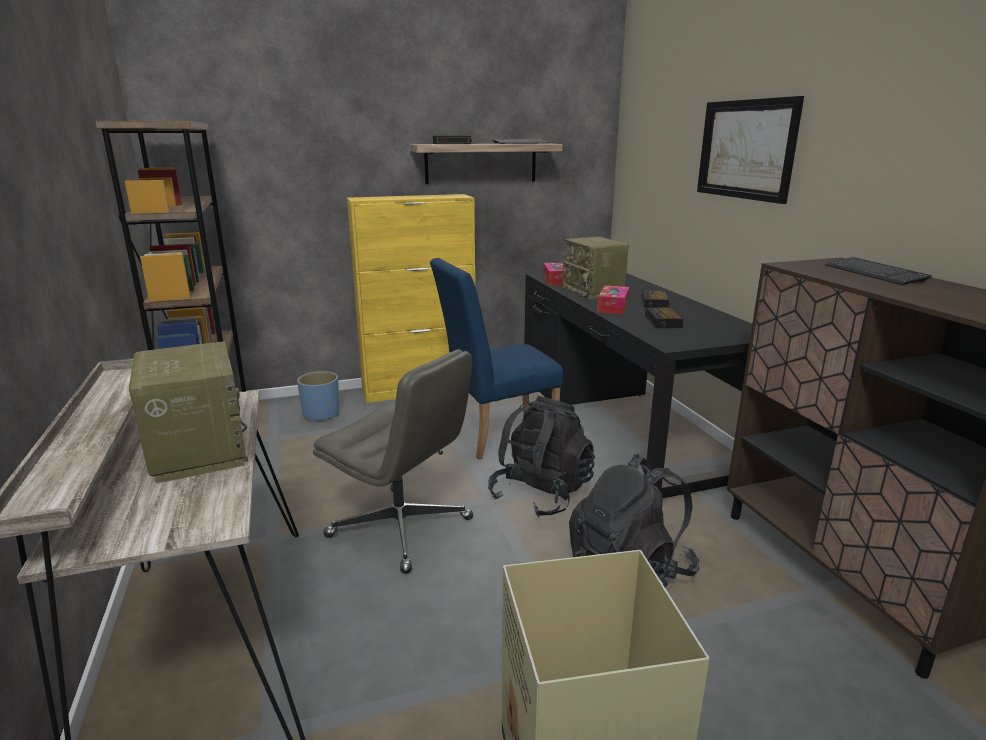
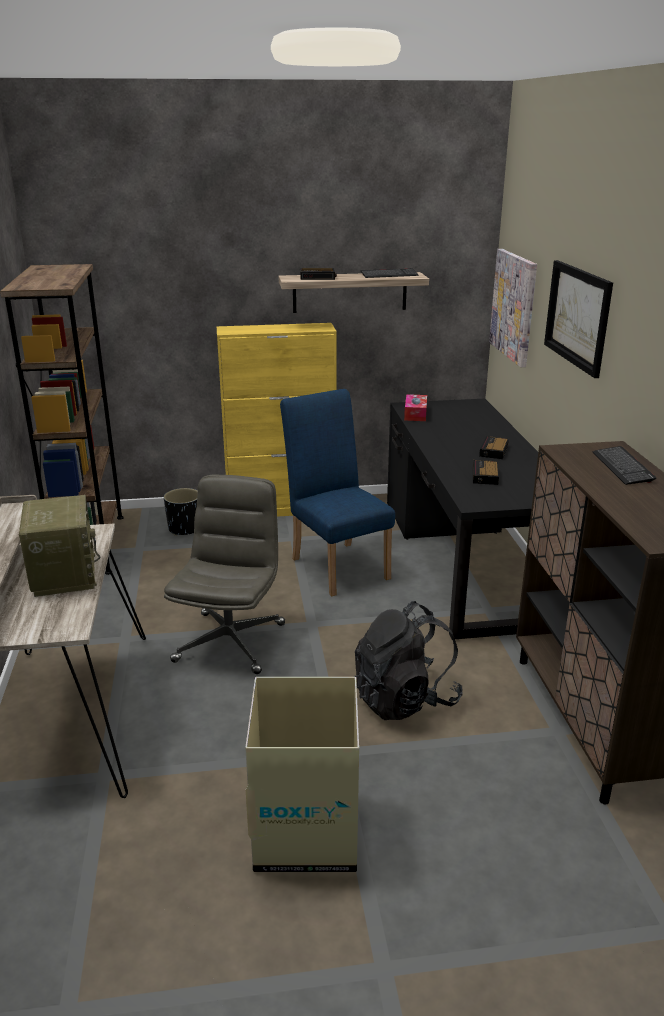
camera: 10 degrees right, 5 degrees up
(321, 414) = (185, 528): blue planter -> black planter
(402, 528) = (230, 641): grey office chair -> grey office chair turned 120 degrees counterclockwise
(495, 436) = (337, 564): blue chair -> blue chair turned 75 degrees clockwise
(541, 494) = (357, 624): black backpack -> none
(593, 291) = (443, 431): radio -> none
(613, 307) = (449, 454): tissue box -> none
(646, 169) = (514, 306): none -> picture

